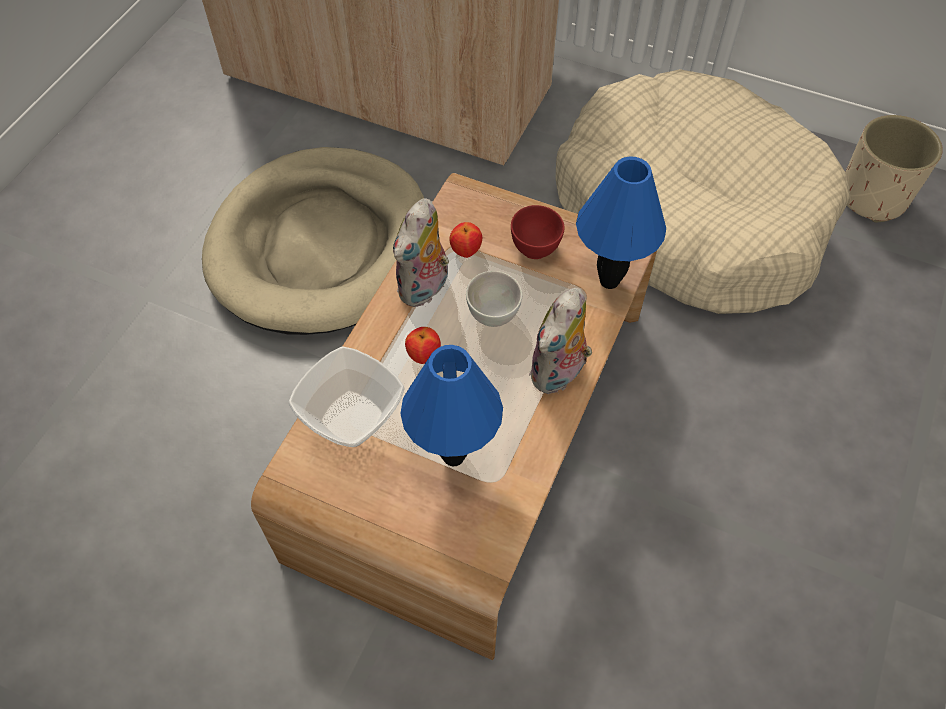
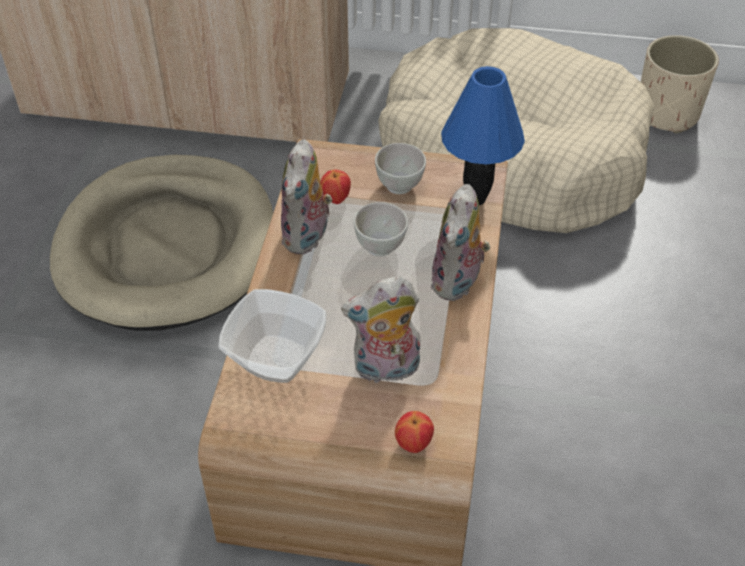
camera: 15 degrees left, 10 degrees down
(424, 356) = (326, 293): apple -> apple (413, 444)
(454, 455) = (385, 369): blue table lamp -> plush toy
(535, 250) = (399, 186): red bowl -> white bowl

